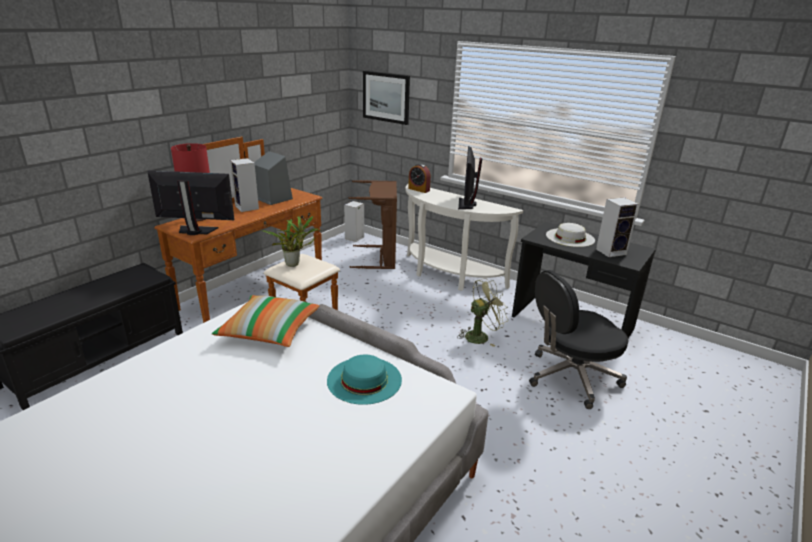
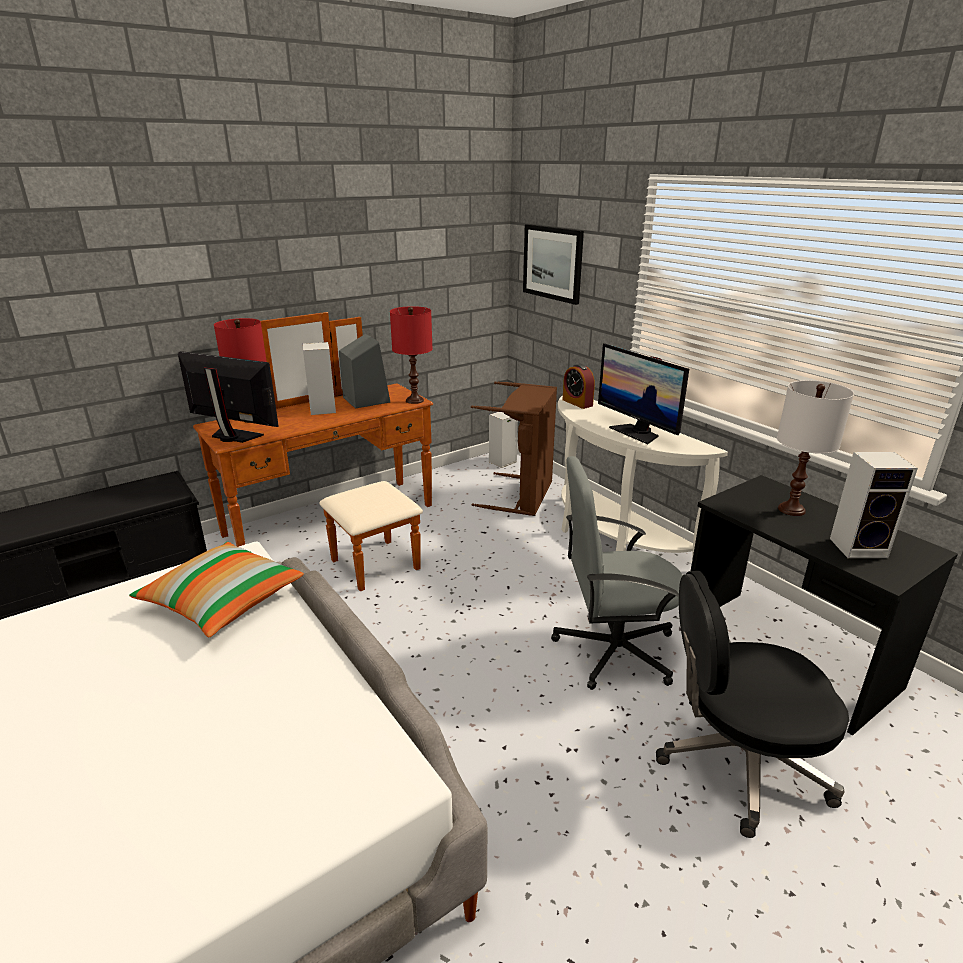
camera: 20 degrees right, 0 degrees up
(294, 264) = (360, 496): potted plant -> none
(308, 196) = (414, 400): none -> red table lamp
(364, 380) = (288, 719): turquoise hat -> none
(467, 204) = (637, 433): monitor -> monitor turned 60 degrees counterclockwise
(480, 336) = (613, 649): green fan -> grey office chair
(570, 237) = (791, 509): white hat -> white table lamp

